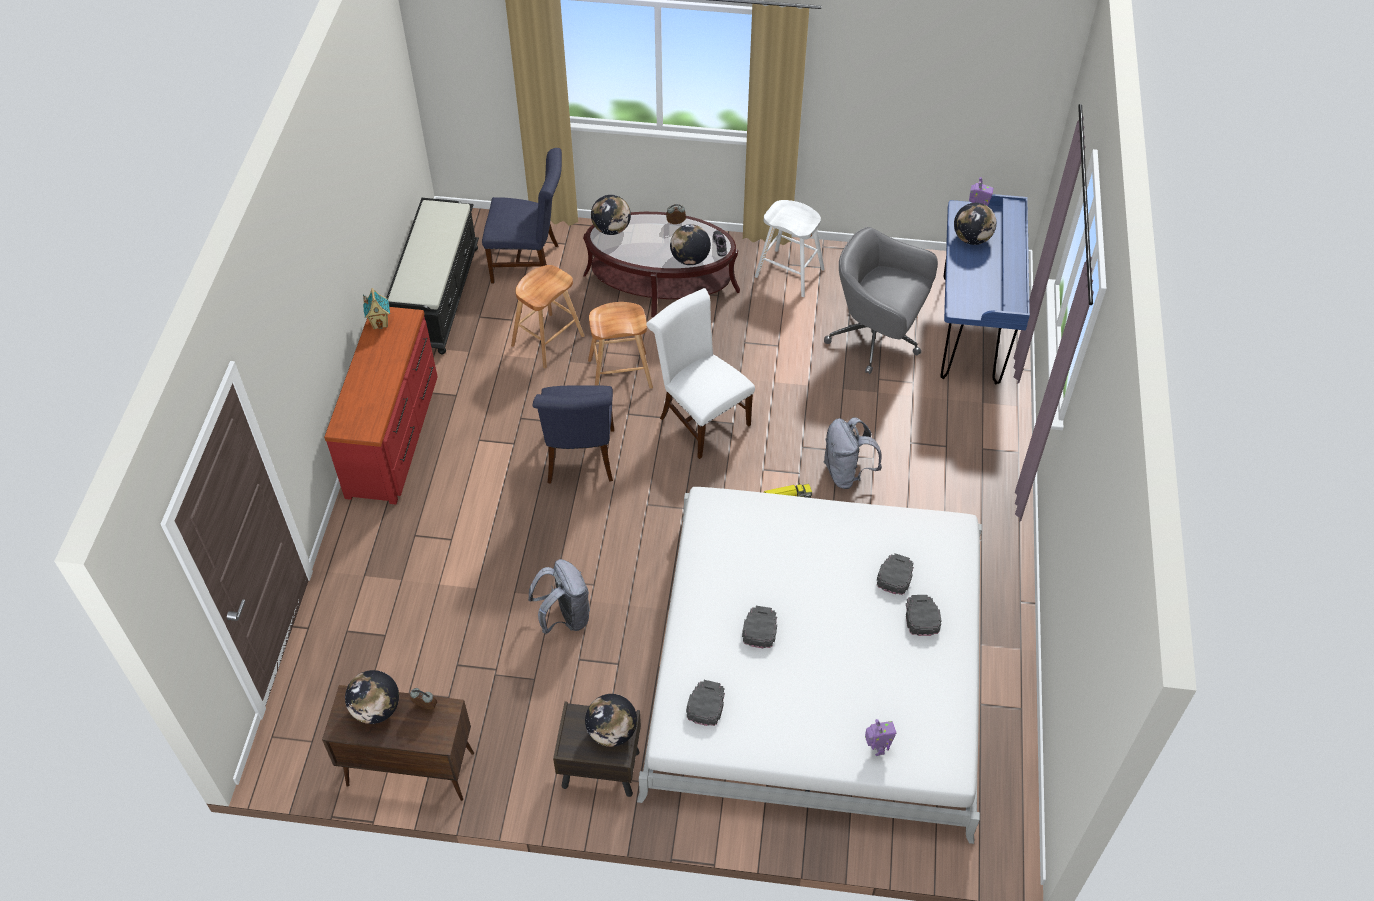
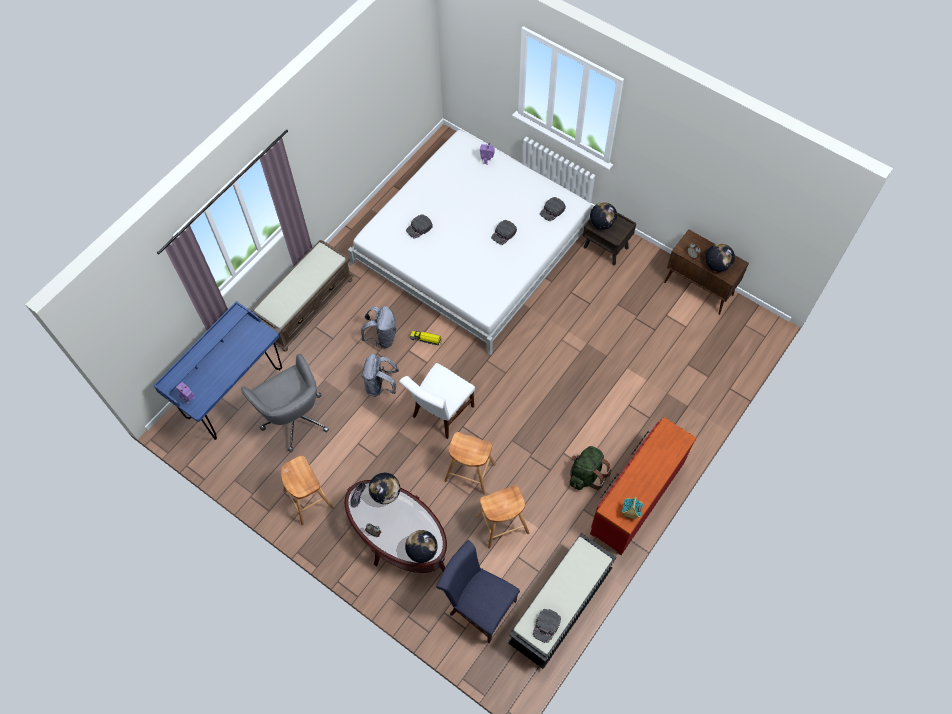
camera: 150 degrees left, 10 degrees up
(471, 433) = (586, 474): none -> green backpack
(564, 617) = (586, 329): grey backpack -> grey backpack (381, 386)
(580, 460) = (528, 420): blue chair -> none
(700, 418) = (440, 414): white chair -> white chair turned 45 degrees clockwise
(789, 273) = (308, 499): white stool -> brown stool
(921, 616) = (422, 204): black cap -> black cap (546, 626)
(972, 239) = (212, 381): globe -> none
(981, 466) = (307, 306): none -> brown bench

